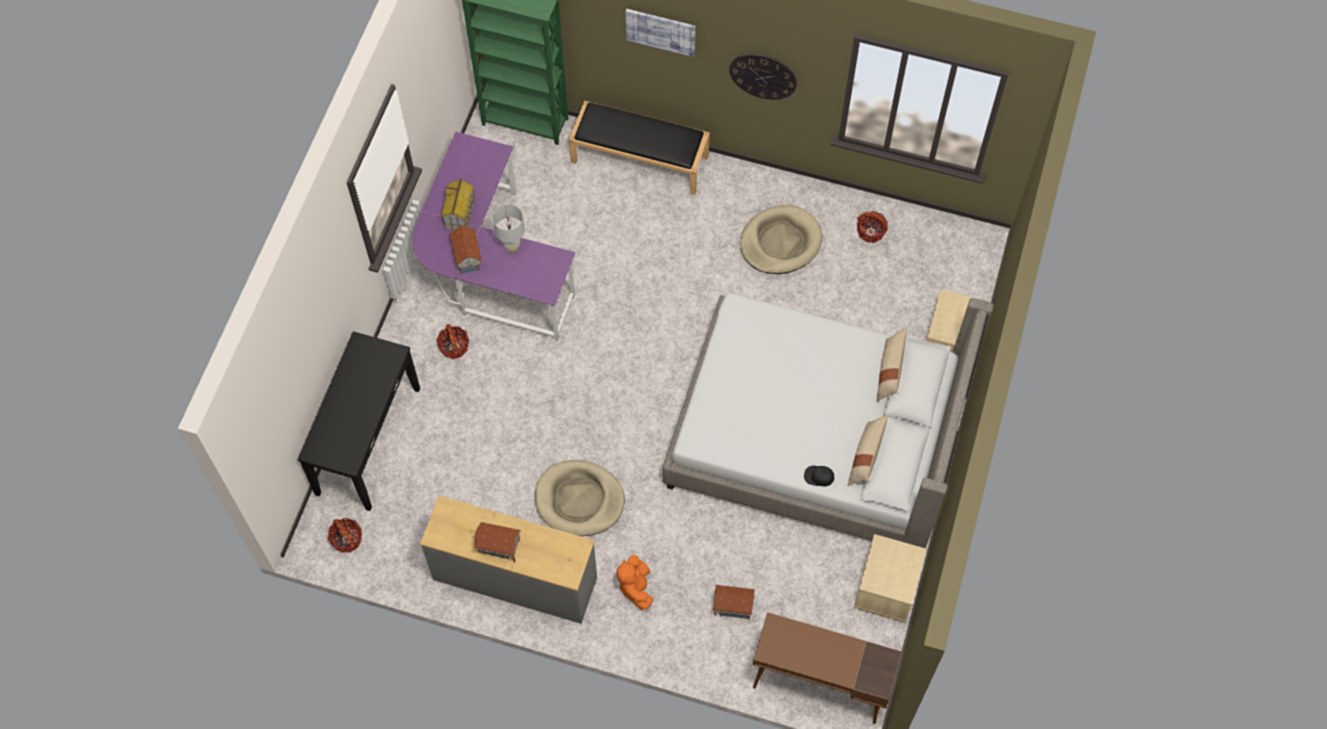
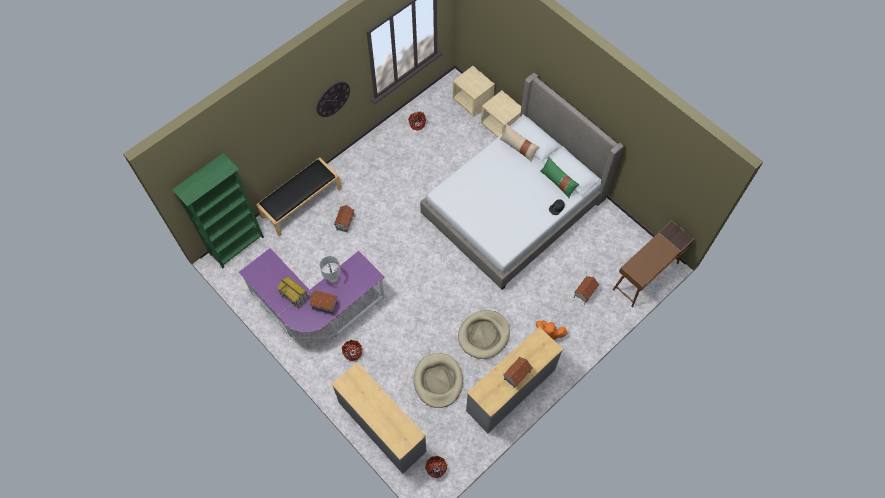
camera: 60 degrees left, 0 degrees up
(367, 440) = (382, 427): black console table -> grey dresser
(643, 230) = (345, 223): none -> toy house
(661, 31) = (278, 124): picture -> none
(780, 242) = (396, 165): beige dog bed -> beige dog bed (438, 381)
(866, 456) = (558, 182): beige pillow -> green pillow
(886, 589) = (612, 221): beige nightstand -> beige nightstand (473, 101)

